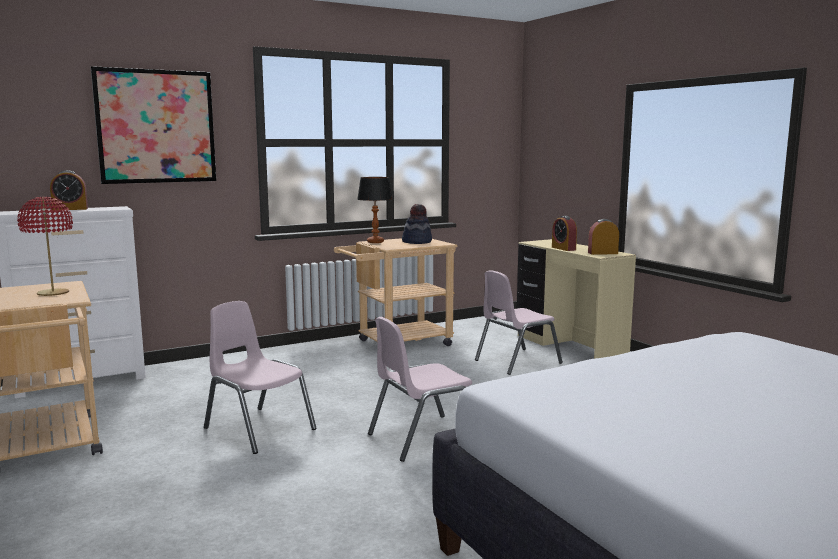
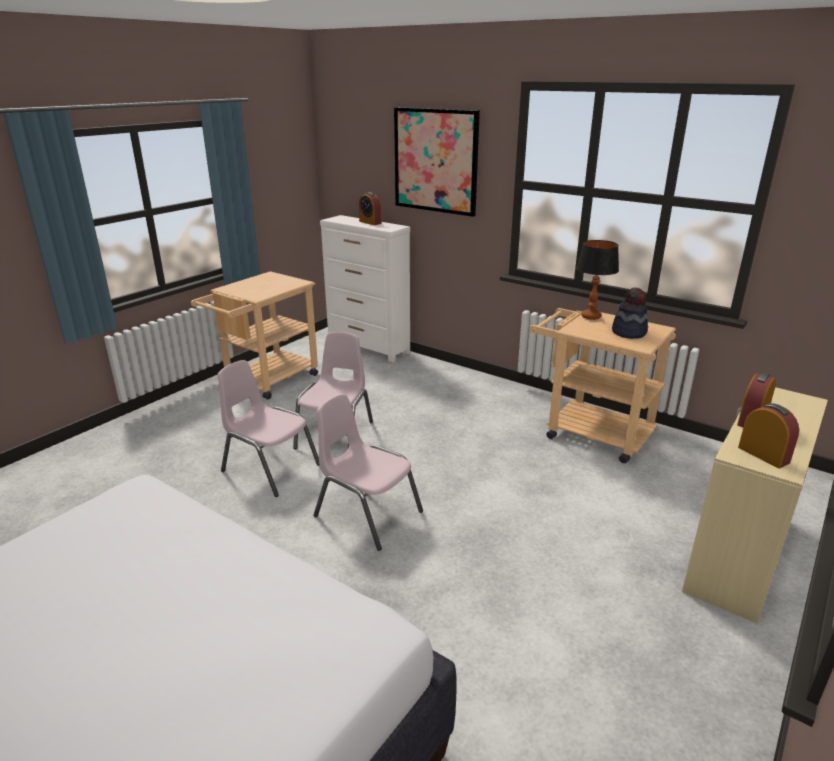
camera: 65 degrees right, 15 degrees up
(52, 293) = (270, 288): red table lamp -> none
(516, 361) = (626, 522): pink chair -> pink chair (270, 468)

